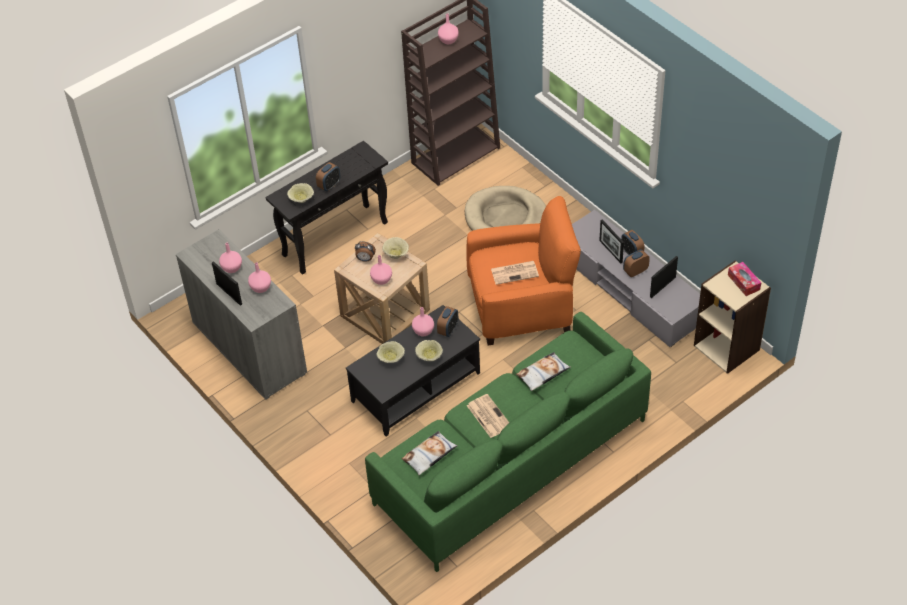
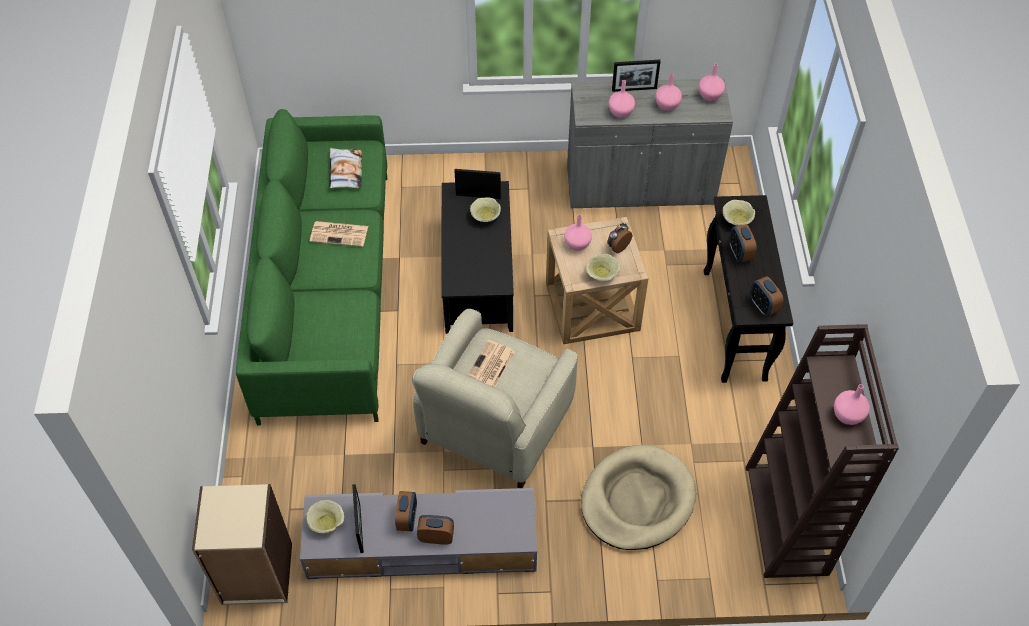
camera: 125 degrees right, 5 degrees up
(423, 331) = (494, 259): pink vase -> pink vase (710, 96)
(428, 356) = (459, 244): beige bowl -> beige bowl (327, 522)
(448, 329) = (477, 278): alarm clock -> alarm clock (763, 306)
(522, 306) = (494, 425): orange armchair -> beige armchair
(543, 374) = (341, 305): pillow -> none
(610, 251) = (458, 517): picture frame -> picture frame (478, 196)
(743, 282) = (227, 527): tissue box -> none

